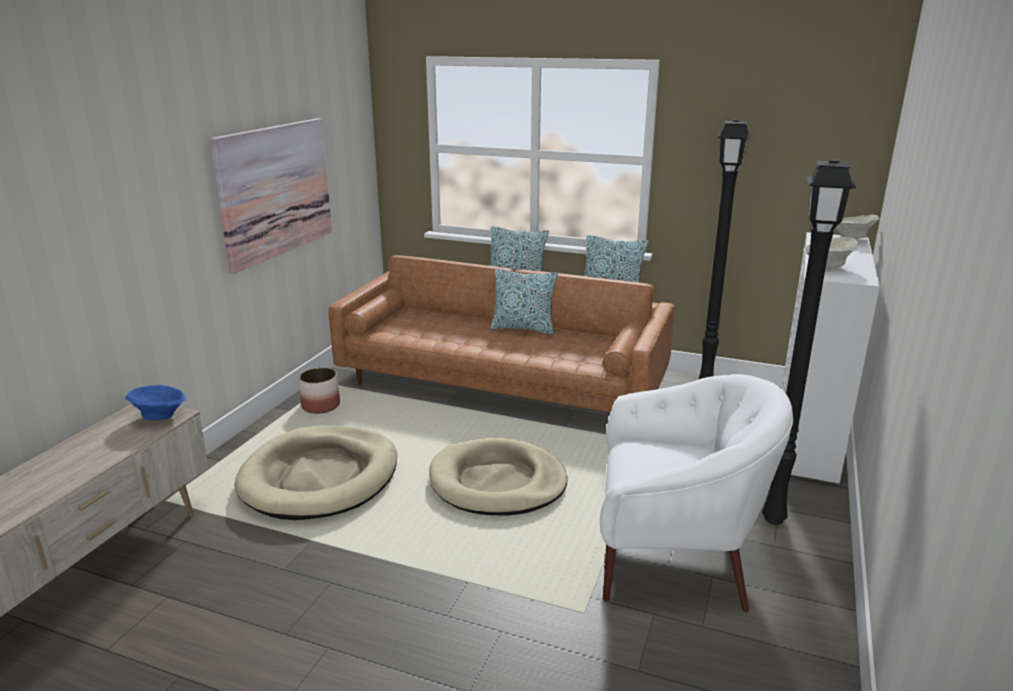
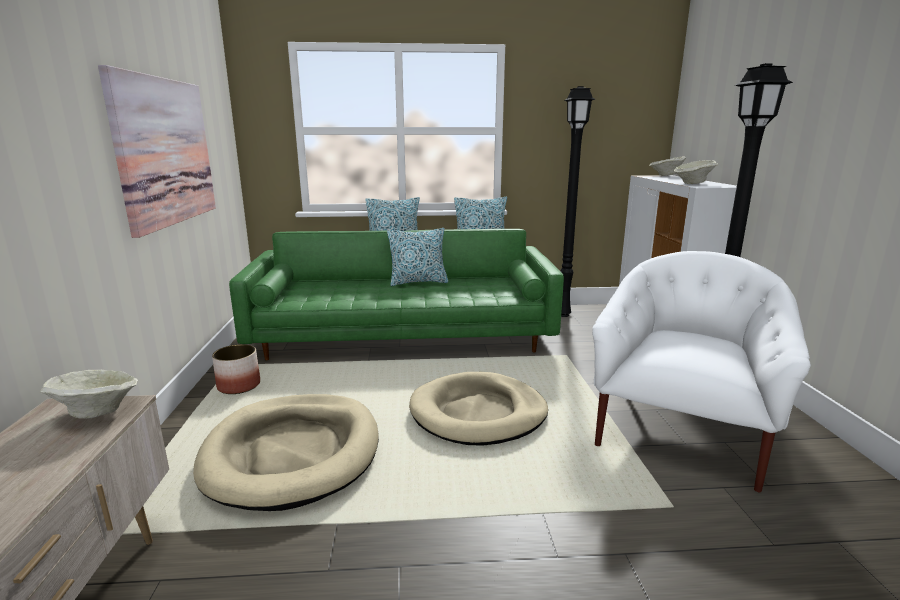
camera: 25 degrees left, 5 degrees down
(160, 416) = (98, 412): blue bowl -> beige bowl
(501, 383) = (403, 335): brown sofa -> green sofa
(673, 555) = (679, 434): white armchair -> white armchair turned 45 degrees counterclockwise

